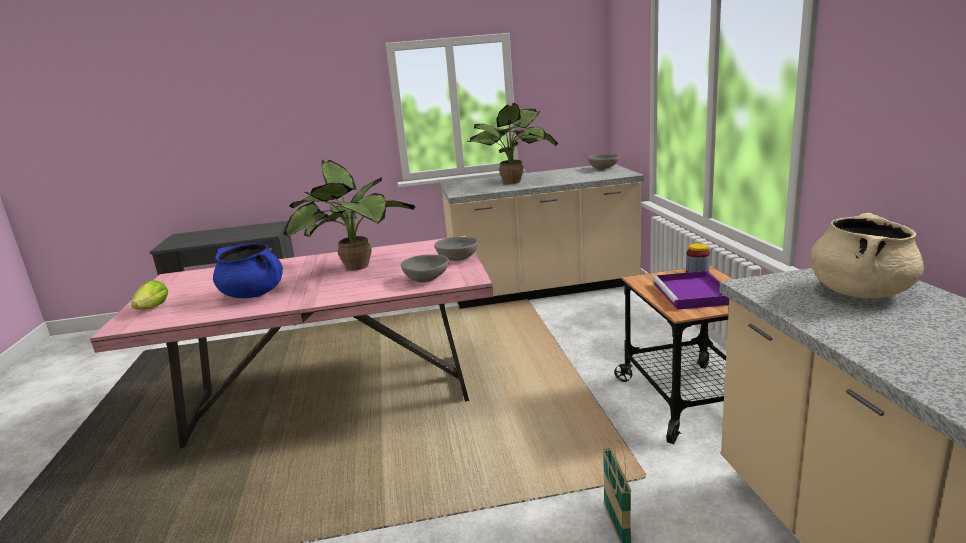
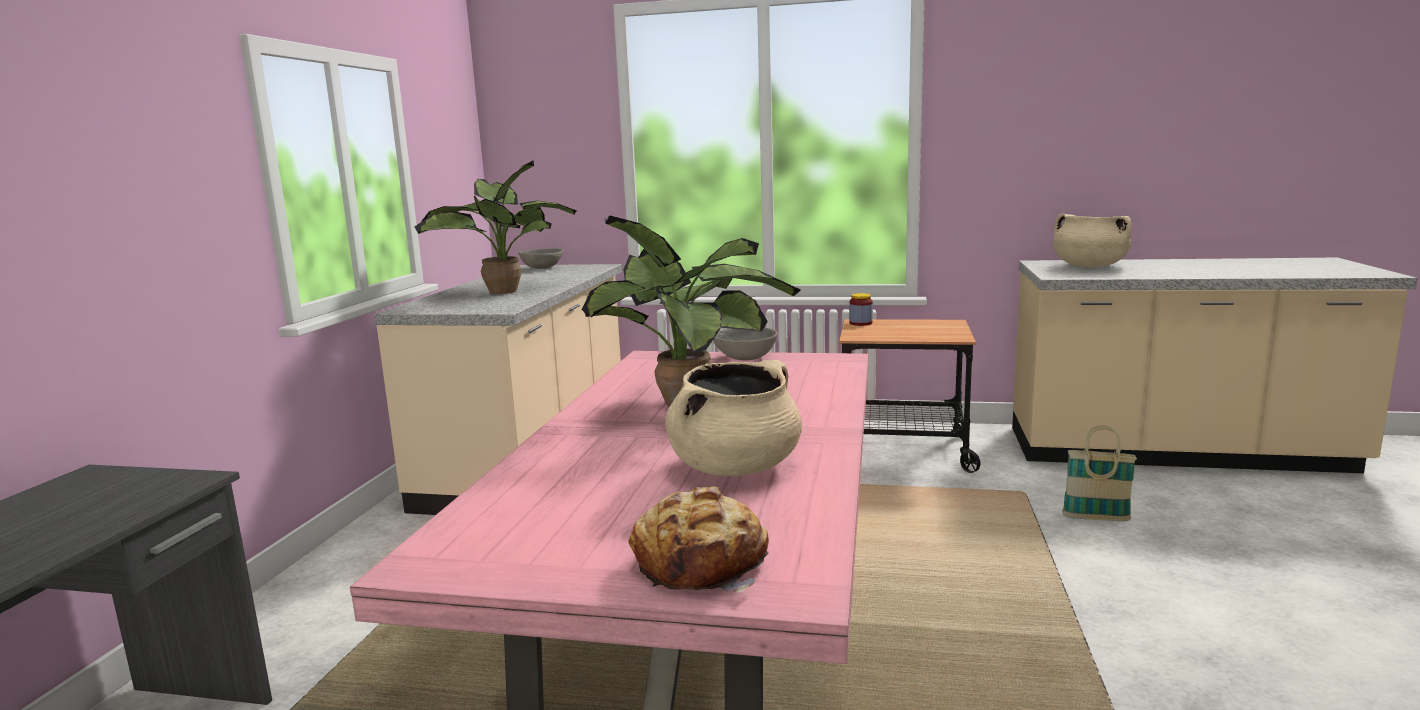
camera: 70 degrees left, 5 degrees down
(151, 309) = (702, 563): lettuce -> bread
(253, 294) = (735, 467): blue cooking pot -> beige cooking pot
(426, 279) = (815, 374): grey bowl -> none
(693, 294) = (916, 330): purple tray -> none

